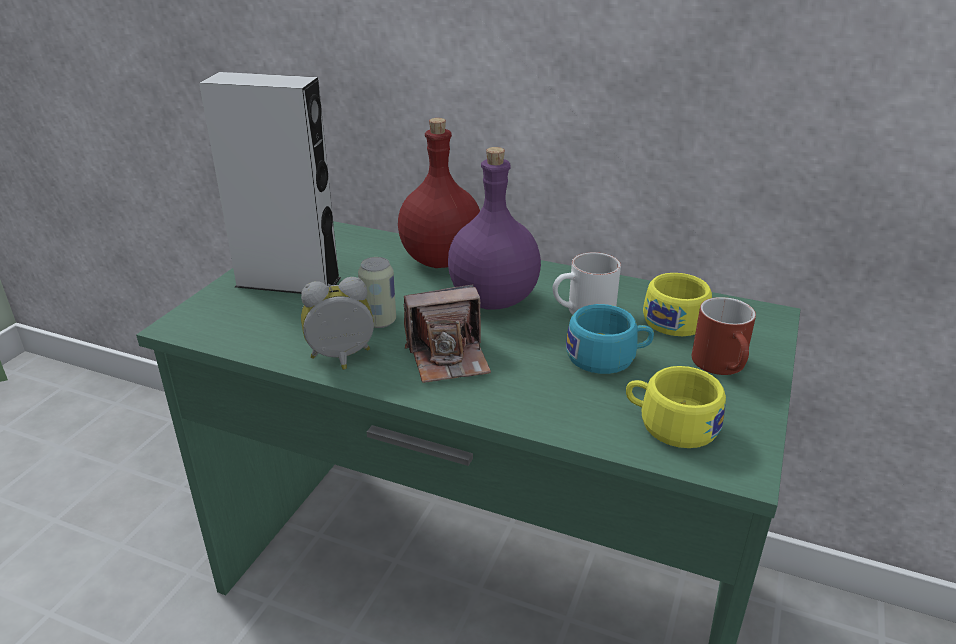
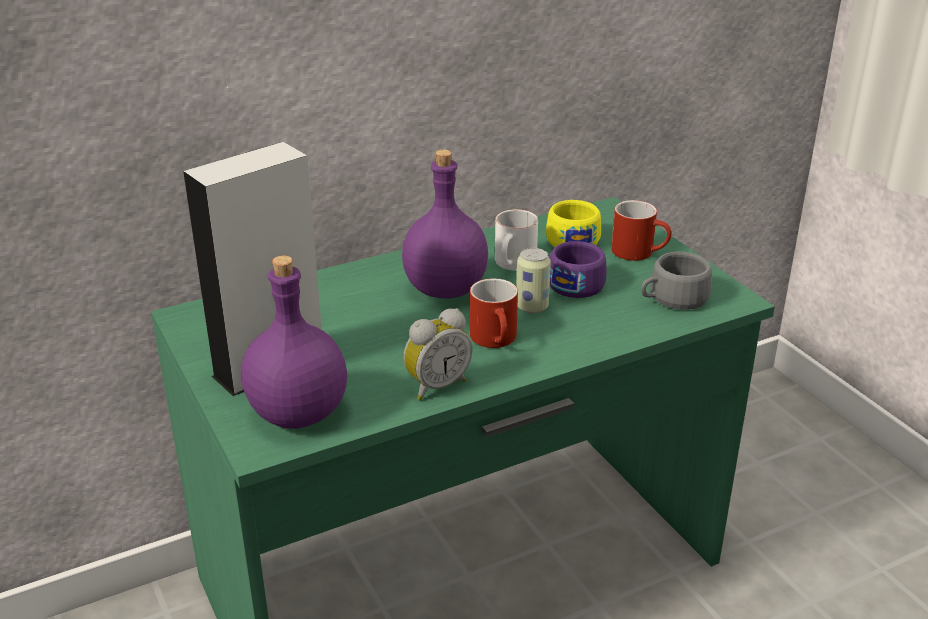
camera: 50 degrees left, 0 degrees up
(238, 319) = (297, 412): none -> purple bottle
(342, 360) = (436, 385): alarm clock -> alarm clock turned 150 degrees counterclockwise
(379, 321) = (403, 348): can -> can (532, 307)
(440, 259) = (348, 283): red bottle -> none
(448, 358) = (497, 340): camera -> red mug
(608, 357) = (579, 283): turquoise cup -> purple cup
(670, 424) = (672, 299): yellow cup -> grey cup

